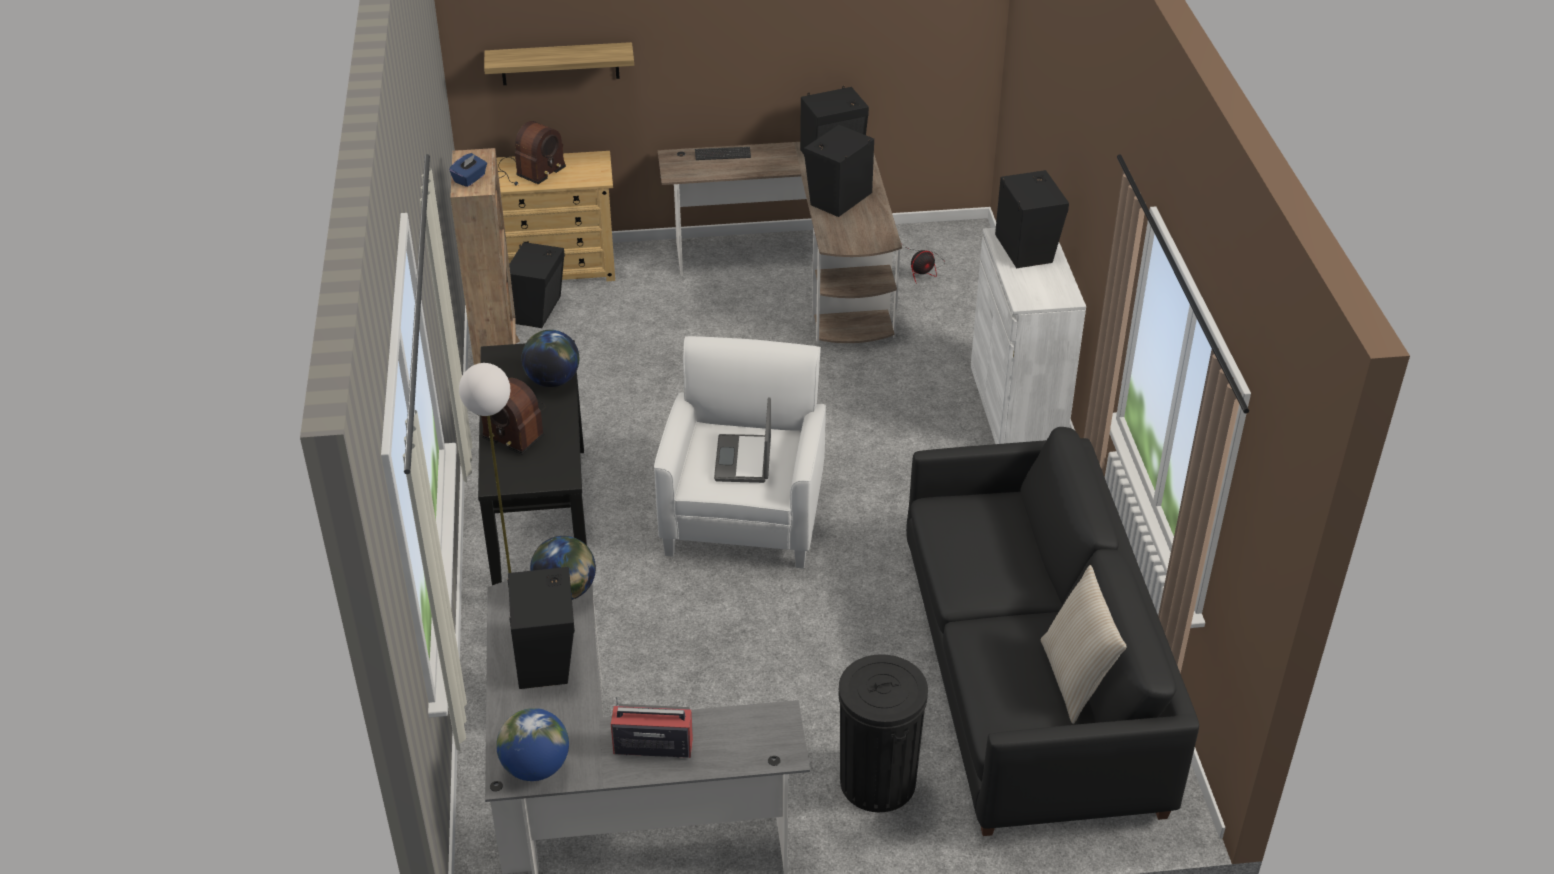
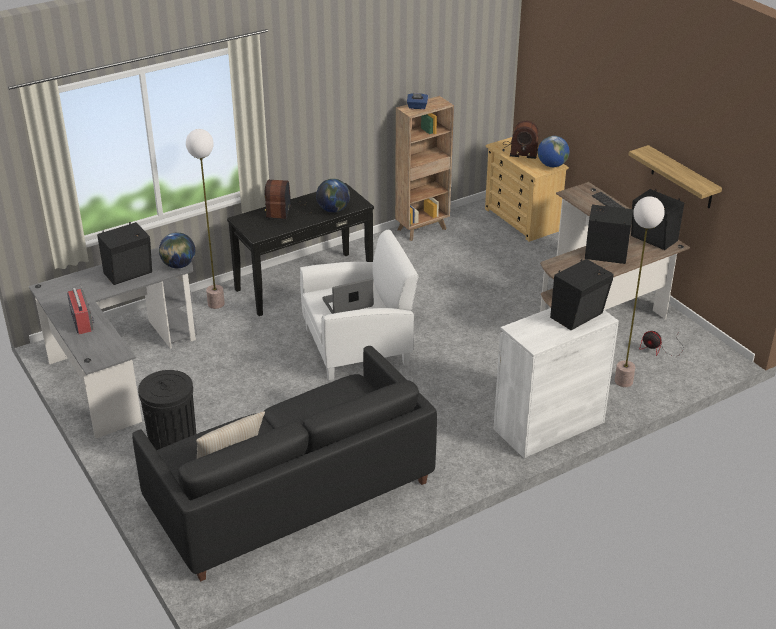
camera: 65 degrees right, 5 degrees down
(536, 767) = (54, 293): globe -> globe (552, 165)
(539, 309) = (478, 226): black speaker -> none
(560, 63) = (560, 97): shelf -> shelf (682, 178)
(967, 318) = (623, 381): none -> floor lamp

